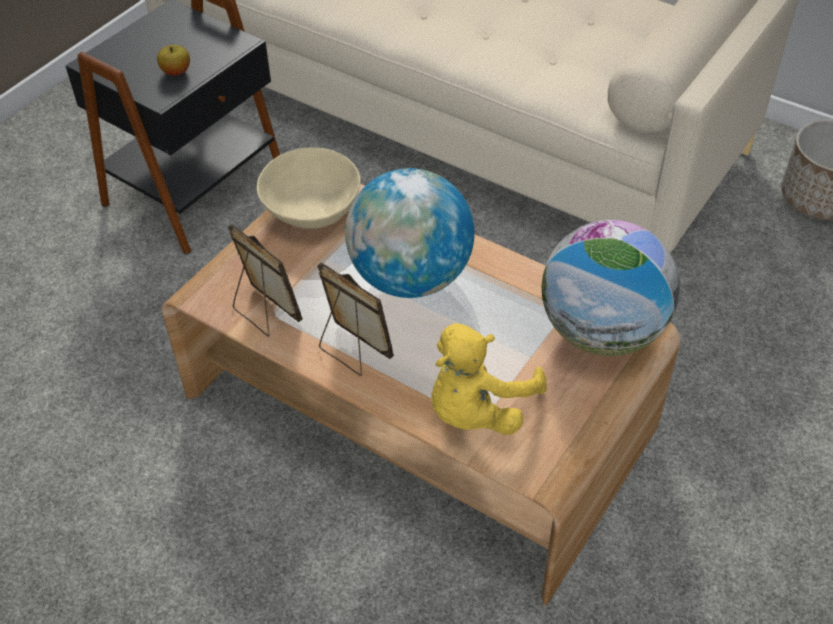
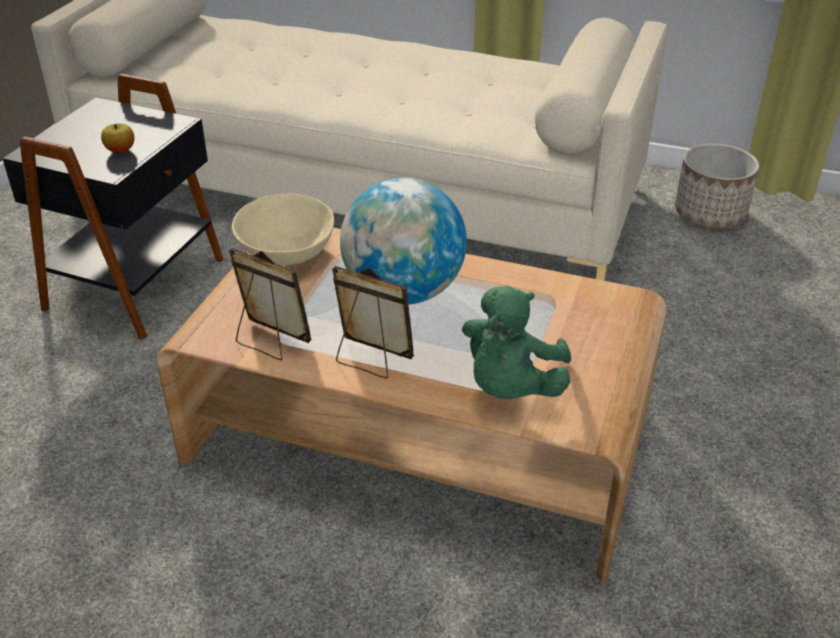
camera: 15 degrees left, 10 degrees down
(477, 409) = (511, 388): yellow plush toy -> green plush toy
(602, 332) = (599, 308): globe -> none

